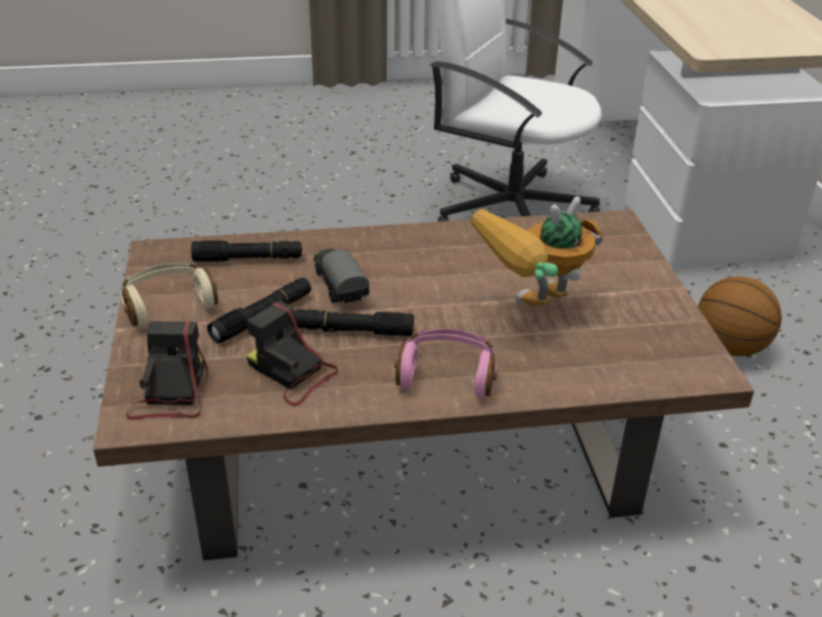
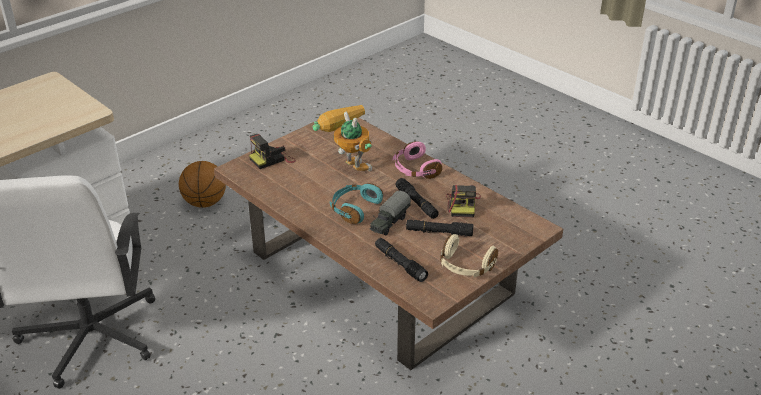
camera: 125 degrees left, 0 degrees up
(172, 393) = (514, 227): camera -> camera (272, 159)
(407, 273) = (354, 209): none -> turquoise headphones
(532, 313) = (347, 165): toy robot -> toy robot turned 150 degrees counterclockwise

